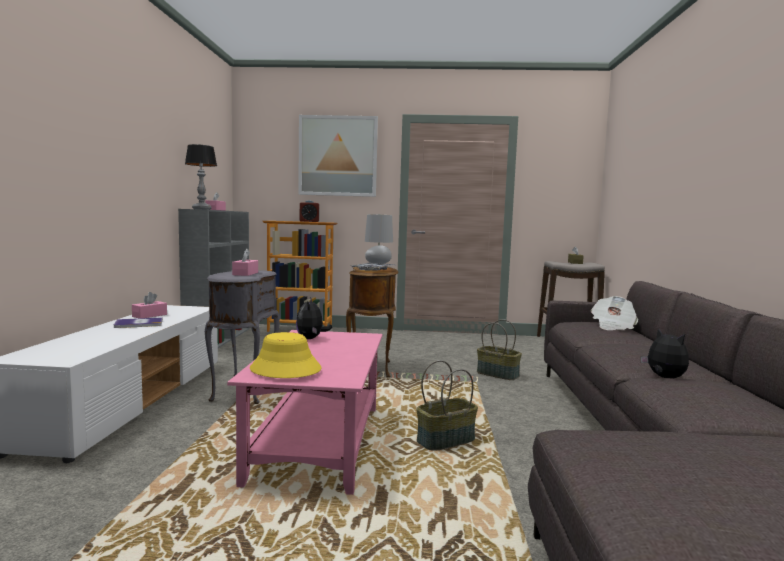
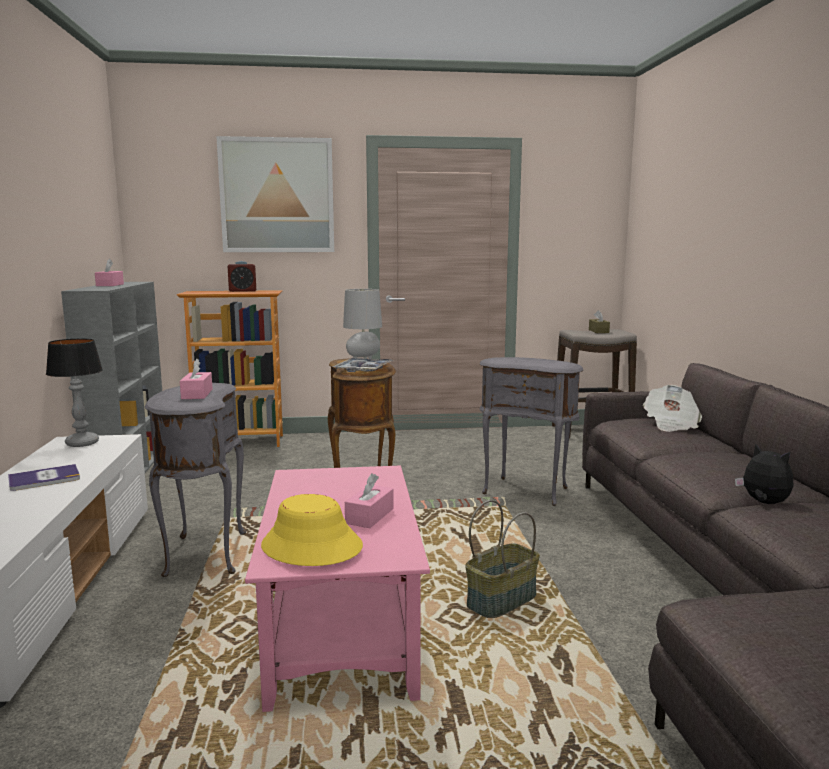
camera: 10 degrees left, 5 degrees up
(149, 315) = (51, 461): pink tissue box -> pink tissue box (369, 516)
(202, 209) = (95, 288): table lamp -> table lamp (83, 443)
(311, 339) = (313, 485): plush toy -> none
(498, 374) = (527, 490): basket -> grey side table

